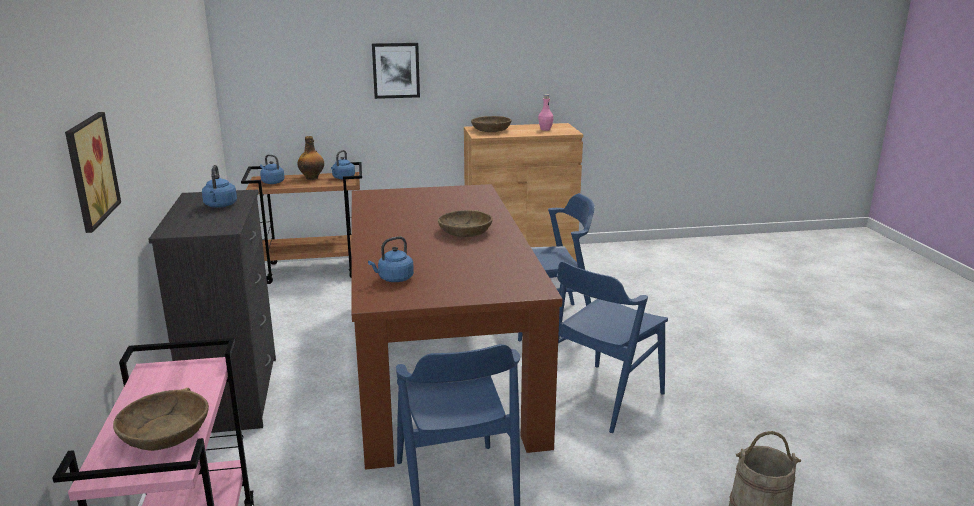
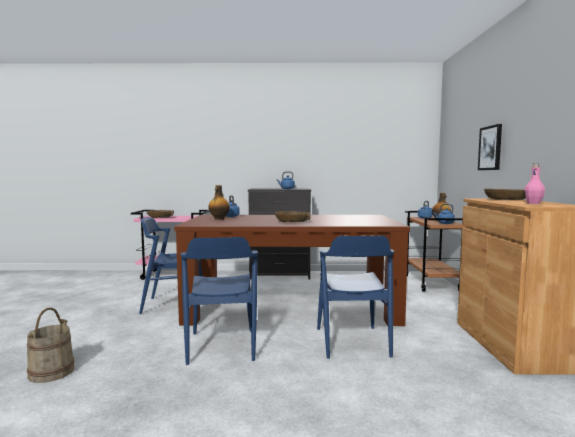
camera: 100 degrees right, 15 degrees down
(87, 170) = (211, 152): picture -> none
(445, 282) = (219, 219): none -> bottle
(603, 397) = (222, 346): blue chair -> blue chair turned 150 degrees counterclockwise

